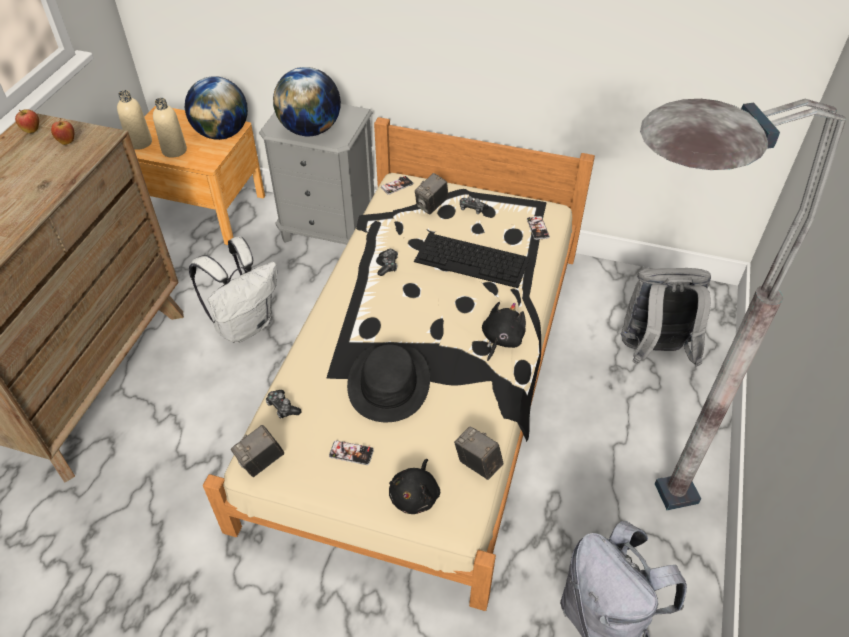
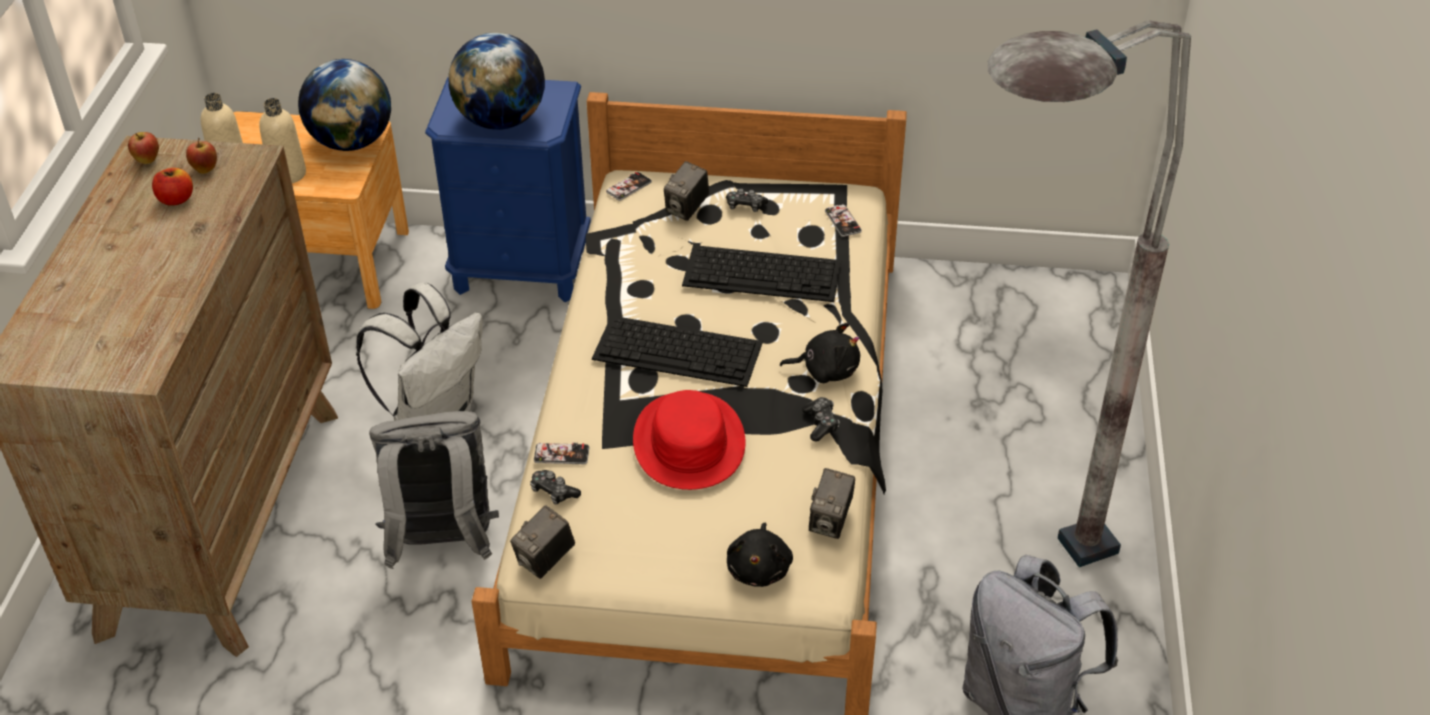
camera: 10 degrees left, 5 degrees down
(38, 161) = (176, 199): none -> apple
(329, 230) = (522, 269): grey nightstand -> blue nightstand
(351, 453) = (662, 532): phone -> phone (561, 454)
(388, 265) = (646, 295): game controller -> game controller (821, 424)
(388, 383) = (688, 442): black hat -> red hat
(400, 310) = (679, 350): none -> keyboard
(477, 464) = (830, 521): camera -> camera turned 105 degrees counterclockwise
(501, 340) = (826, 370): black plush toy -> black plush toy turned 75 degrees clockwise
(653, 351) = (1026, 374): grey backpack -> grey backpack (442, 544)

